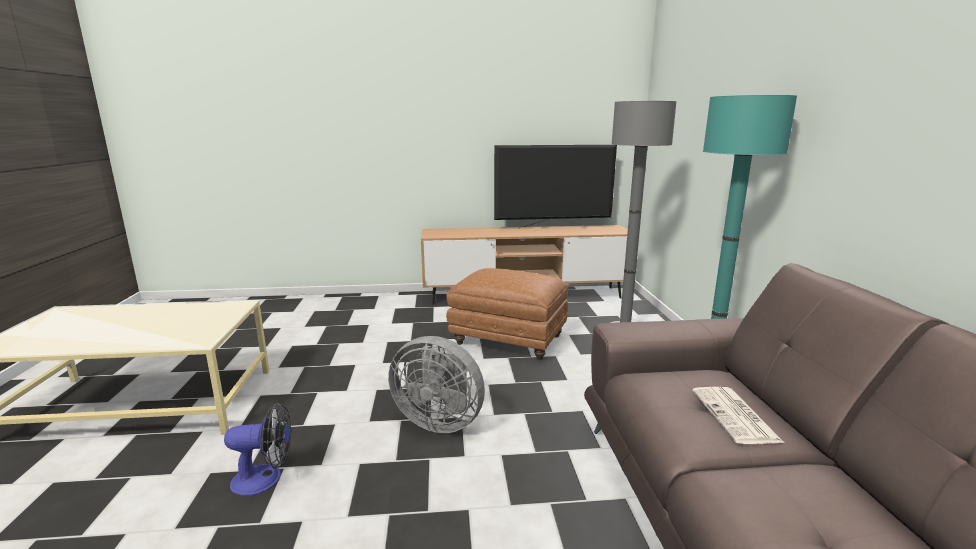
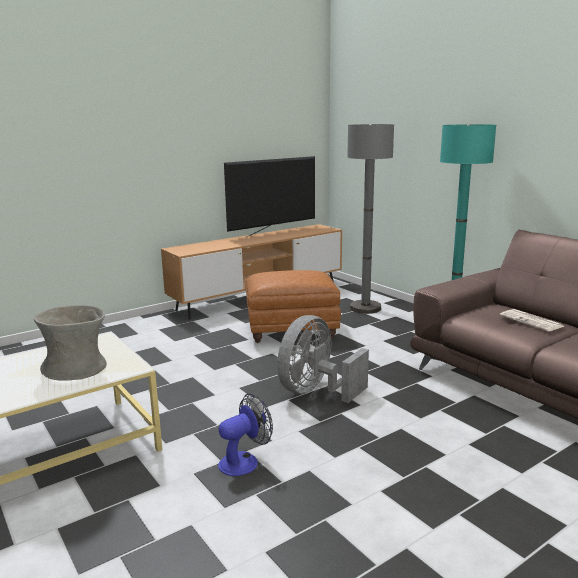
camera: 30 degrees left, 0 degrees up
(166, 329) = (76, 368): none -> grey vase
(439, 420) = (316, 392): grey fan -> grey fan turned 135 degrees clockwise

